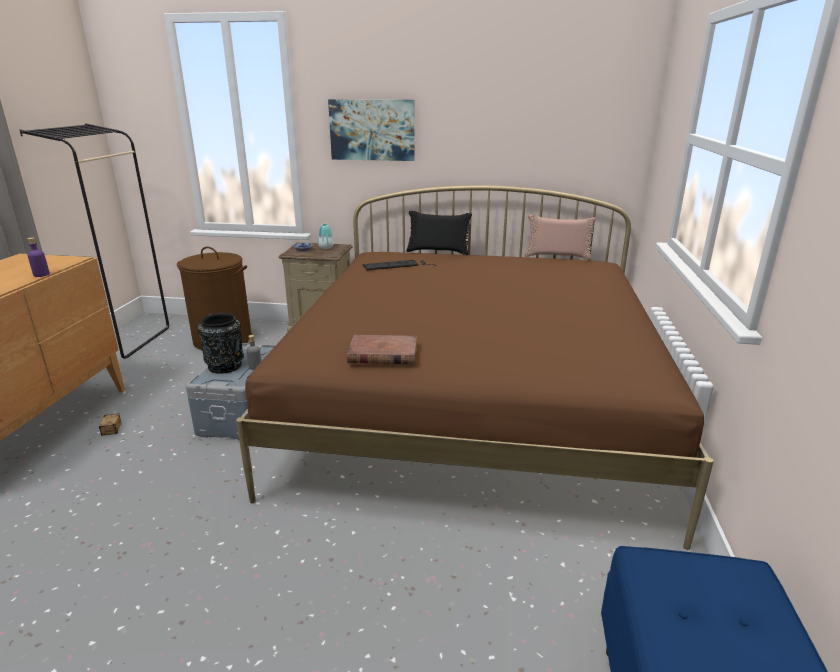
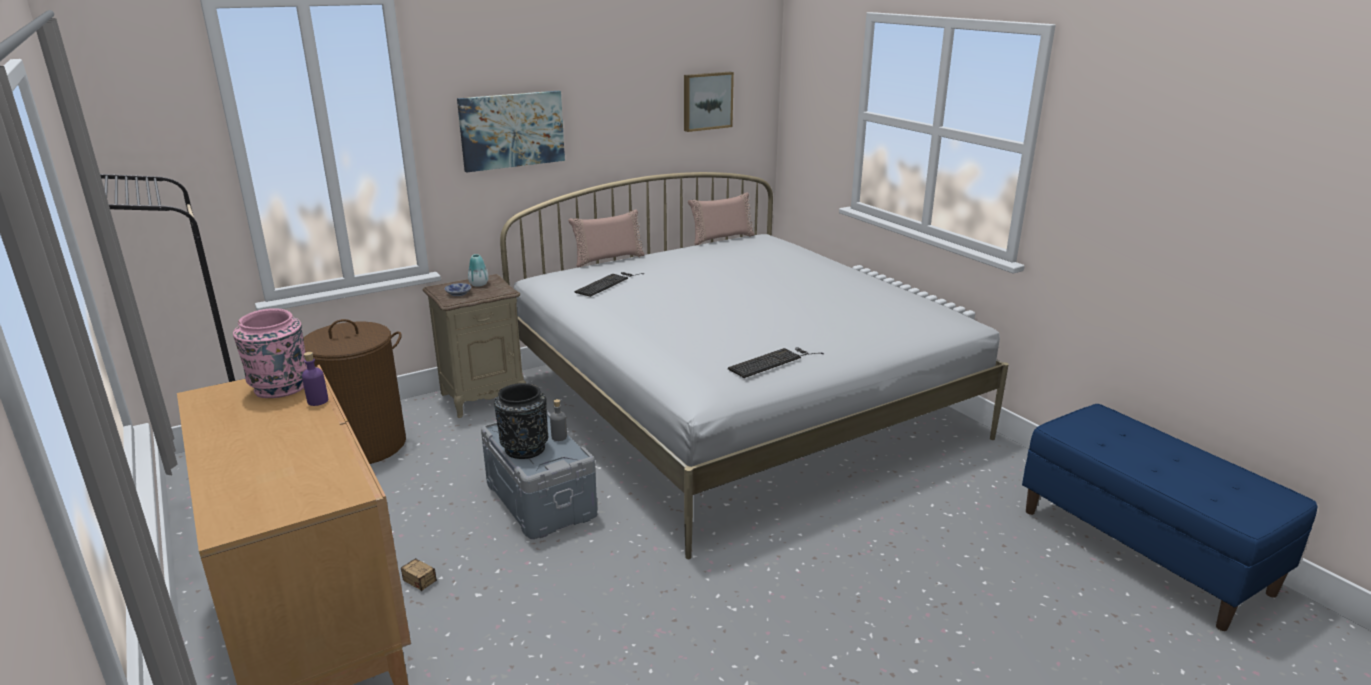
camera: 40 degrees left, 0 degrees up
(50, 263) = (280, 388): none -> pink vase
(382, 354) = (773, 361): brown book -> keyboard
(438, 252) = (608, 259): black pillow -> beige pillow
(473, 404) = (736, 405): brown bed -> white bed
(565, 122) = (707, 101): none -> picture

